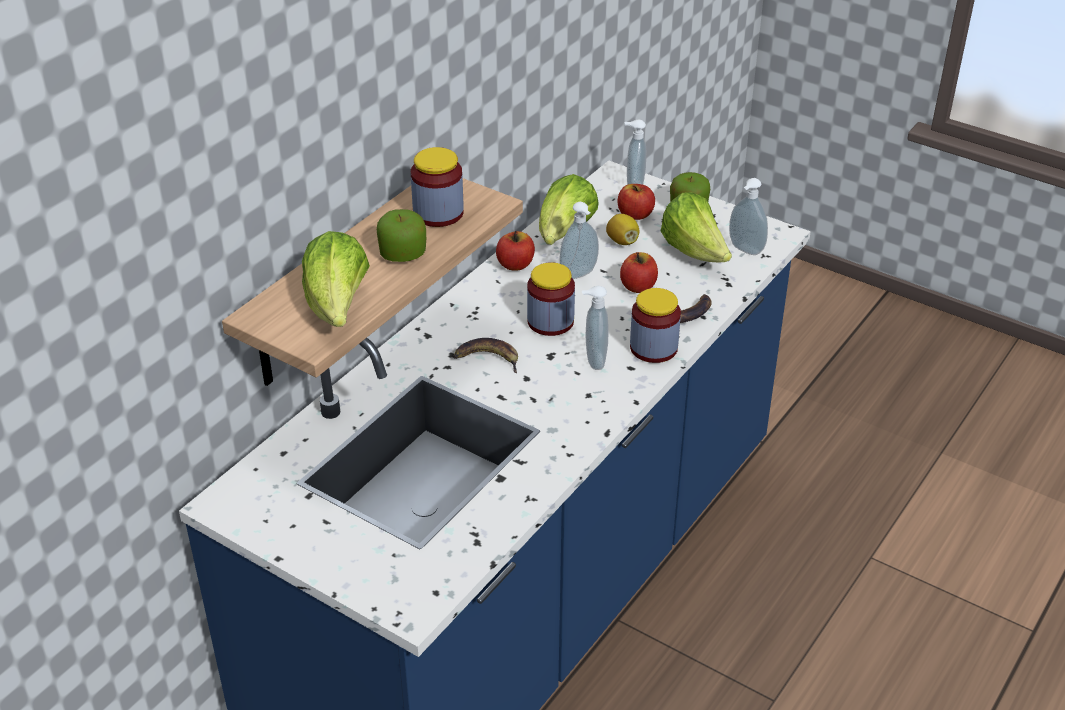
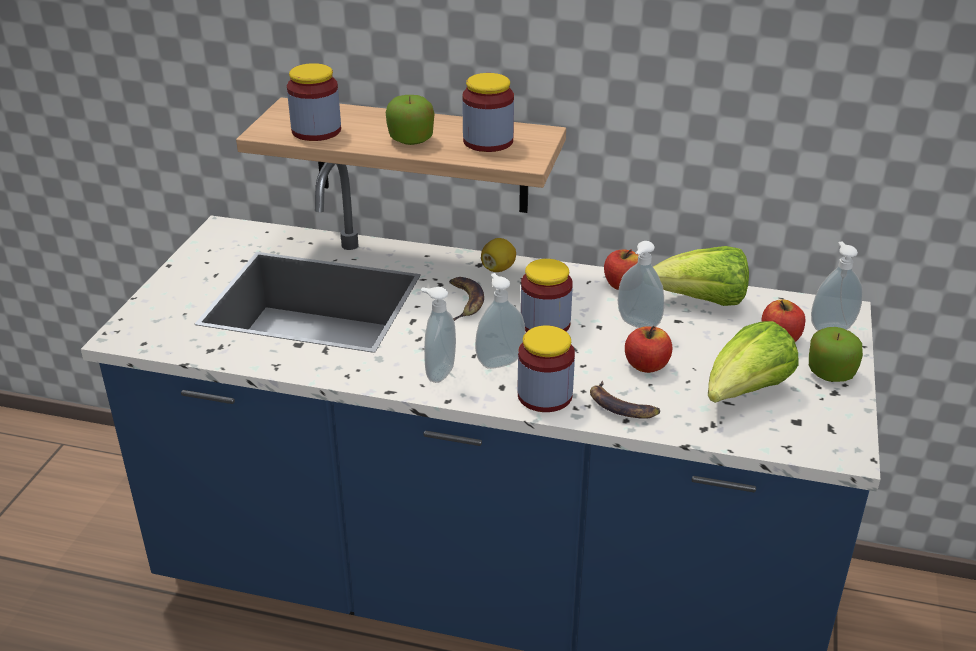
camera: 70 degrees right, 5 degrees down
(337, 308) = (316, 131): lettuce -> jar
(622, 241) = (721, 339): lemon -> lemon (498, 268)
(744, 250) = (784, 429): soap dispenser -> soap dispenser (438, 372)

